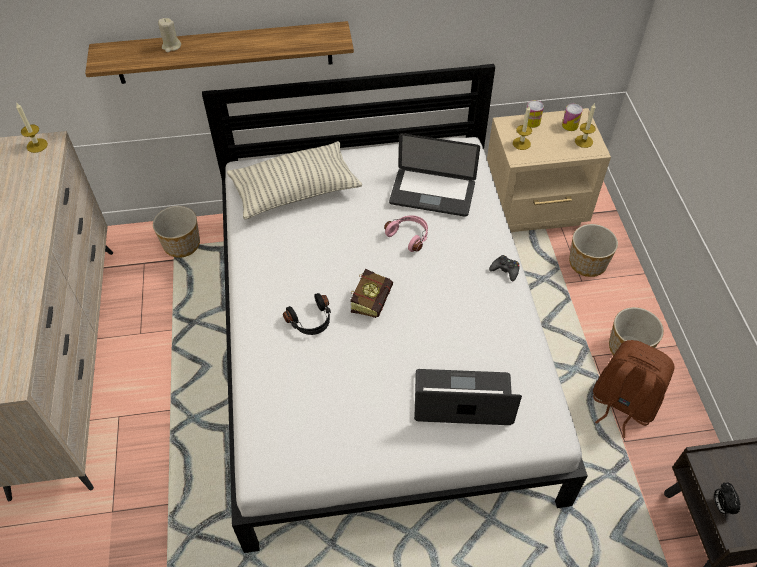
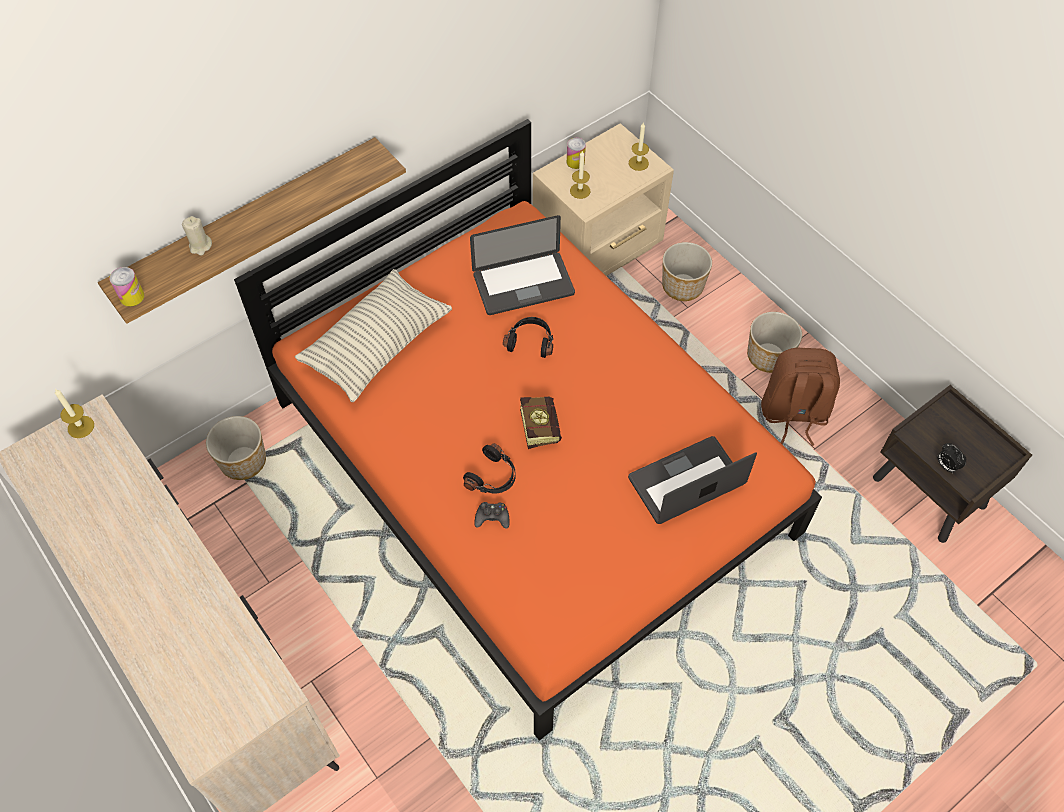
camera: 30 degrees left, 5 degrees up
(380, 342) = (533, 464): white bed -> orange bed
(409, 236) = (530, 341): pink headphones -> black headphones
(505, 270) = (645, 335): black game controller -> black game controller (492, 517)
(570, 125) = (614, 150): can -> can (132, 296)

